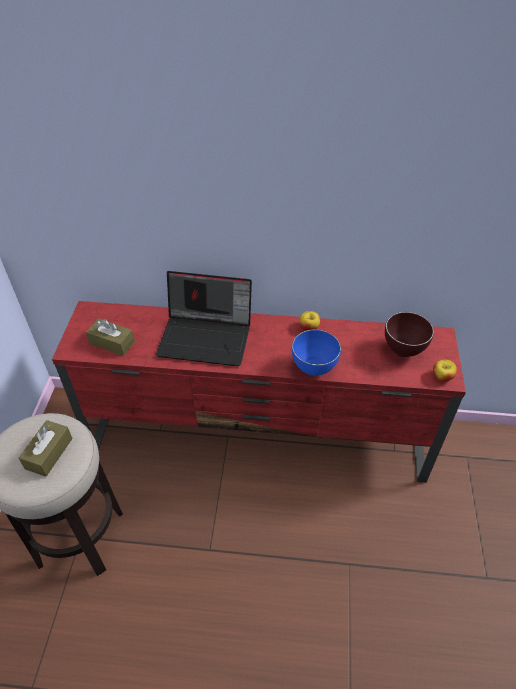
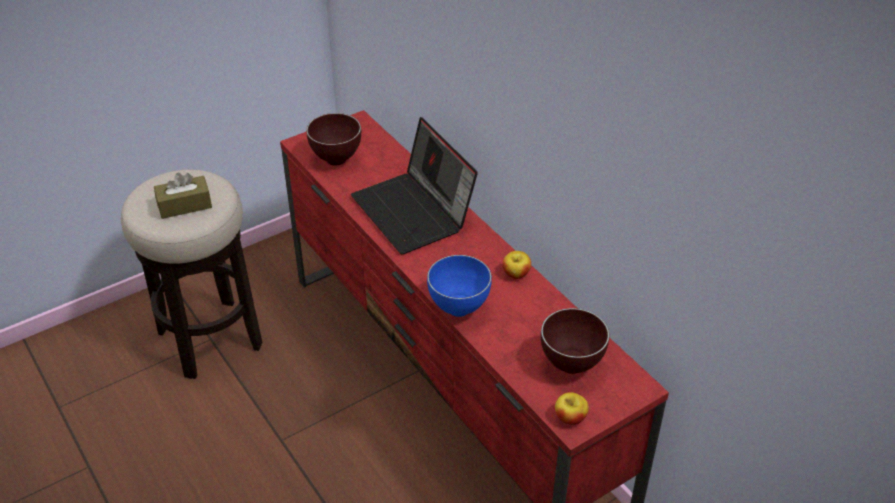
camera: 50 degrees right, 5 degrees down
(112, 343) = (337, 161): brown tissue box -> brown bowl

